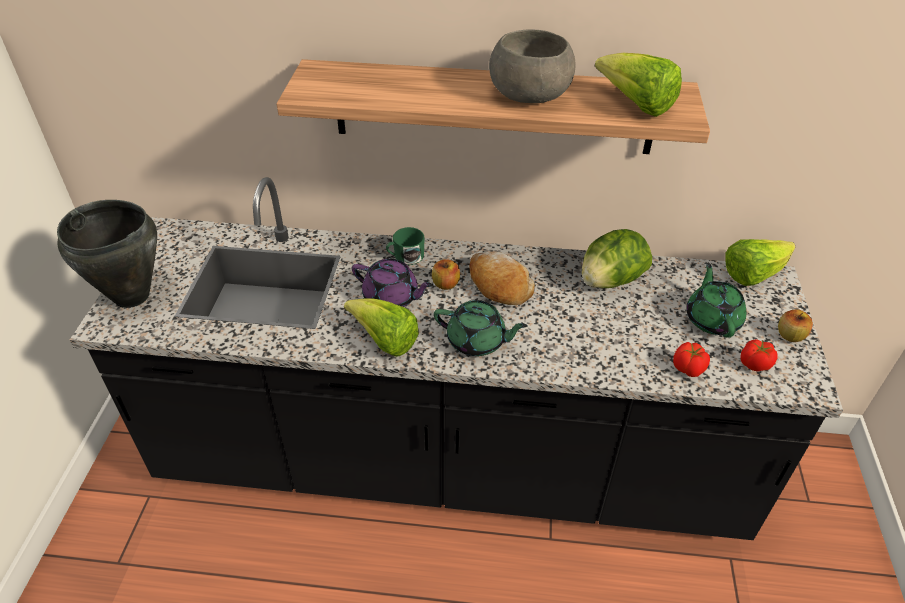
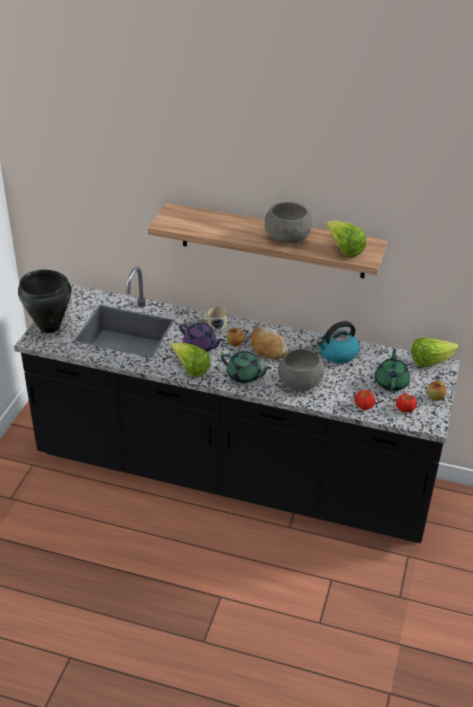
camera: 10 degrees right, 5 degrees down
(405, 256) = (214, 325): green mug -> beige mug
(570, 339) = (300, 382): none -> grey bowl
(610, 281) = (337, 354): lettuce -> kettle

